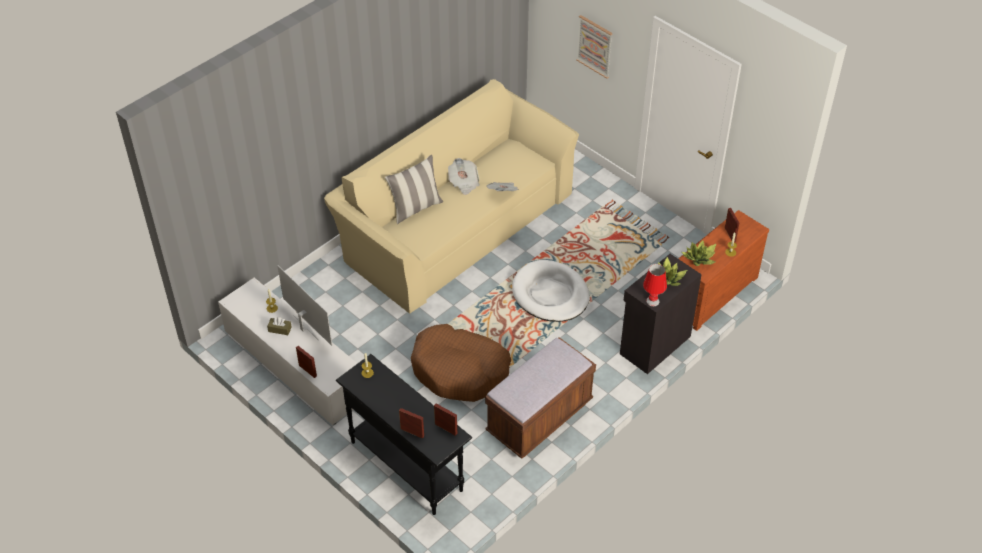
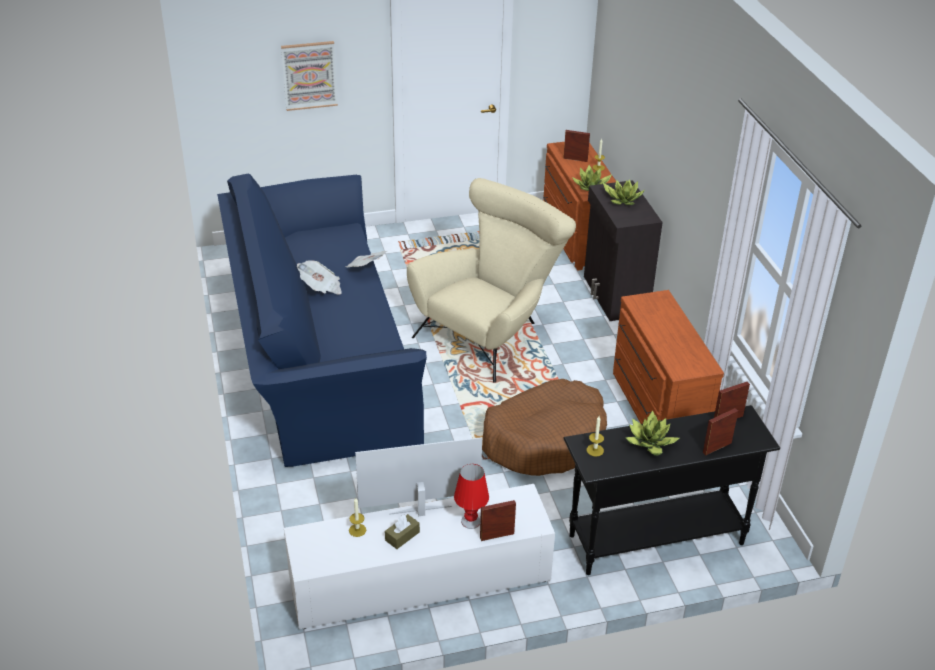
camera: 60 degrees left, 10 degrees down
(393, 397) = (650, 443): none -> potted plant
(415, 208) = (319, 338): pillow -> none
(454, 223) = (316, 356): beige sofa -> blue sofa
(539, 417) = (655, 408): brown bench -> brown dresser
(550, 294) = (489, 332): white dog bed -> beige armchair
(652, 301) = (646, 218): red table lamp -> red table lamp (471, 521)

